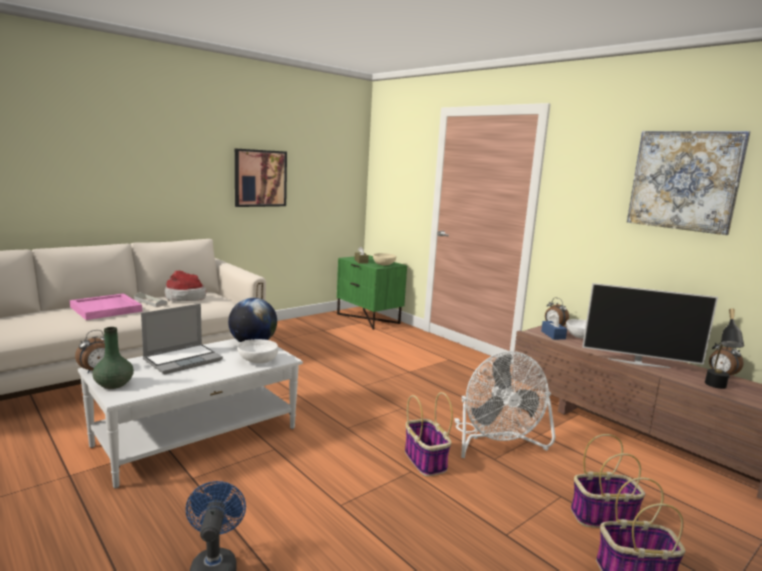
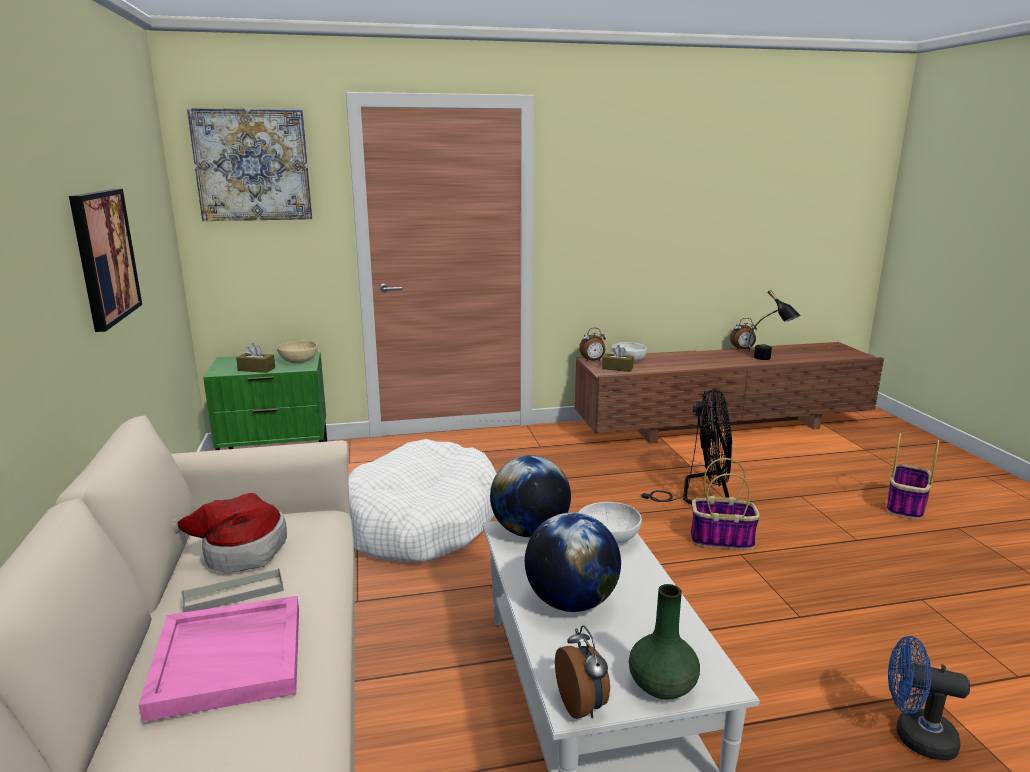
camera: 60 degrees left, 5 degrees up
(183, 360) = (571, 602): laptop -> globe
(342, 362) = (422, 521): none -> white dog bed
(493, 443) = (700, 493): white fan -> black fan
(553, 335) = (617, 368): blue tissue box -> brown tissue box
(603, 516) = (832, 490): basket -> none
(638, 363) = (707, 363): television -> none
(684, 180) = (689, 181): picture -> picture (252, 165)

